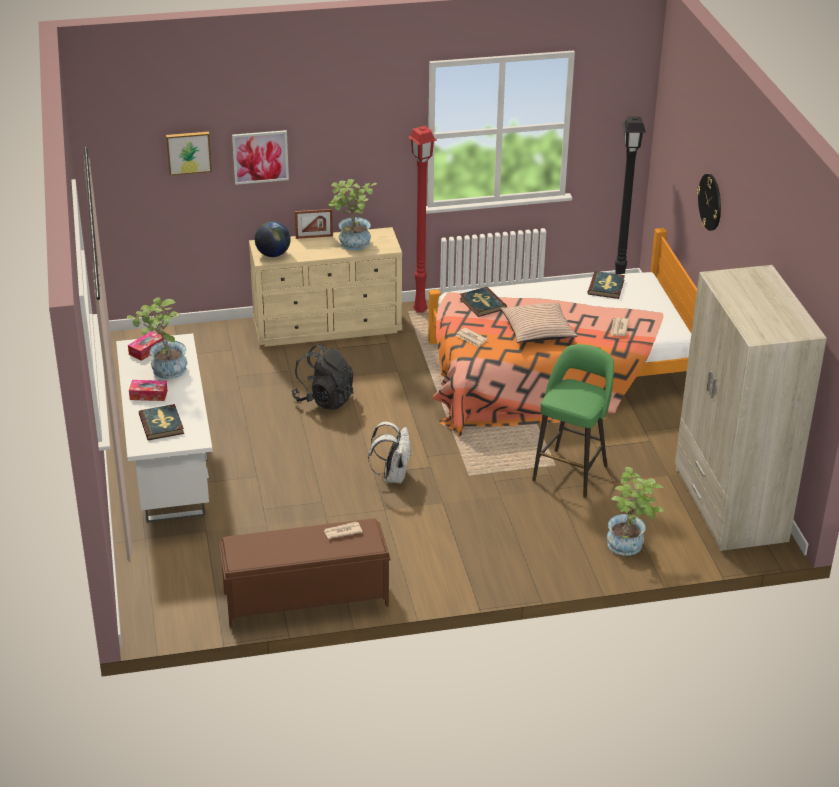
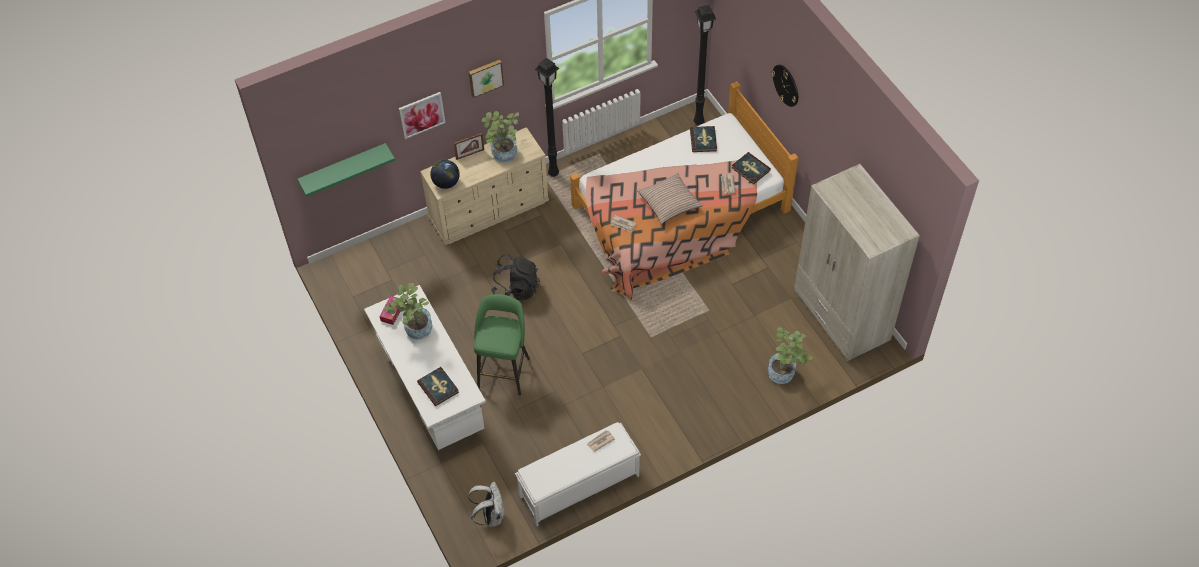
camera: 15 degrees left, 20 degrees up
(148, 395) = (415, 359): tissue box -> none
(153, 199) = (343, 168): none -> green shelf
(188, 152) = (367, 130): picture -> picture (485, 77)
(304, 599) = (578, 486): brown bench -> white bench
(393, 476) = (596, 352): white backpack -> white backpack (490, 515)
(420, 310) = (553, 173): red floor lamp -> black floor lamp
(482, 304) = (618, 184): book -> book (750, 169)
(571, 472) = (722, 313): green stool -> green stool (504, 371)

